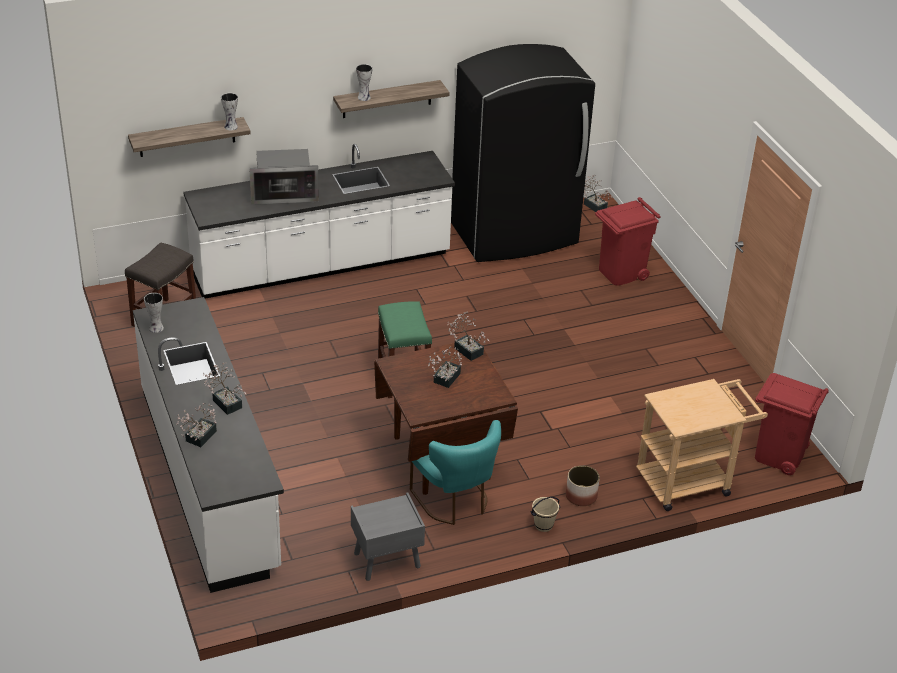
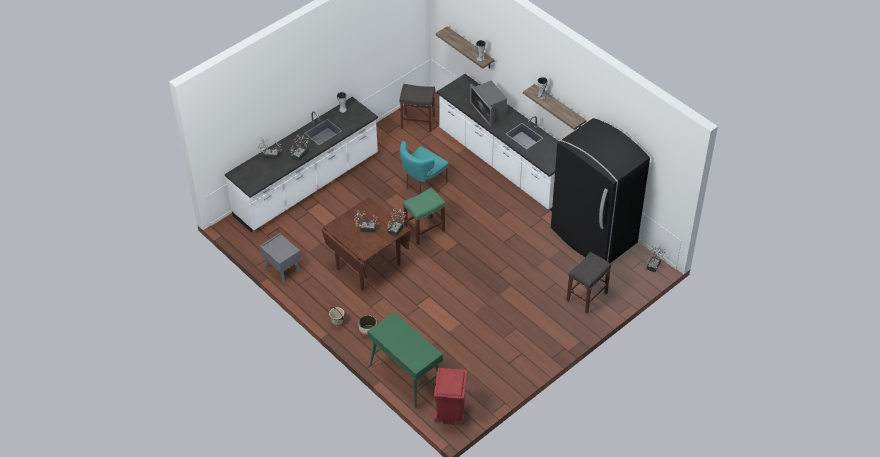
camera: 70 degrees right, 10 degrees up
(455, 502) = (337, 282): turquoise chair -> turquoise chair (422, 184)
(621, 273) = (586, 297): red trash can -> grey stool
(690, 480) = (405, 376): beige cart -> green console table

